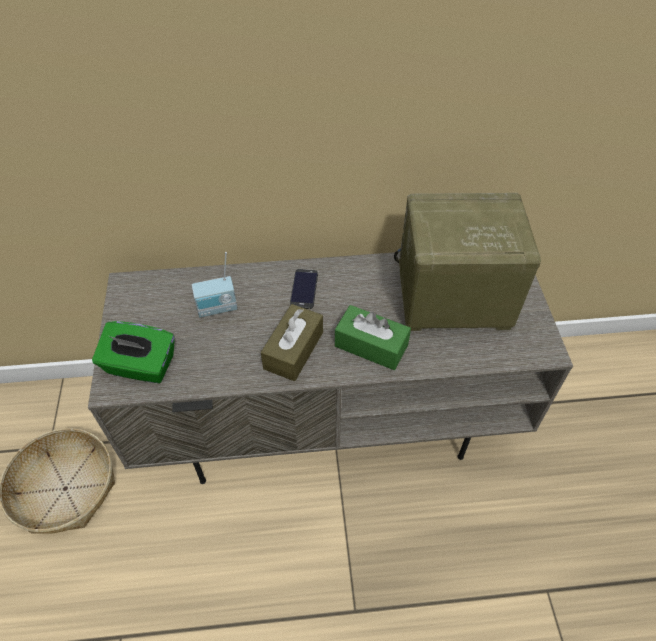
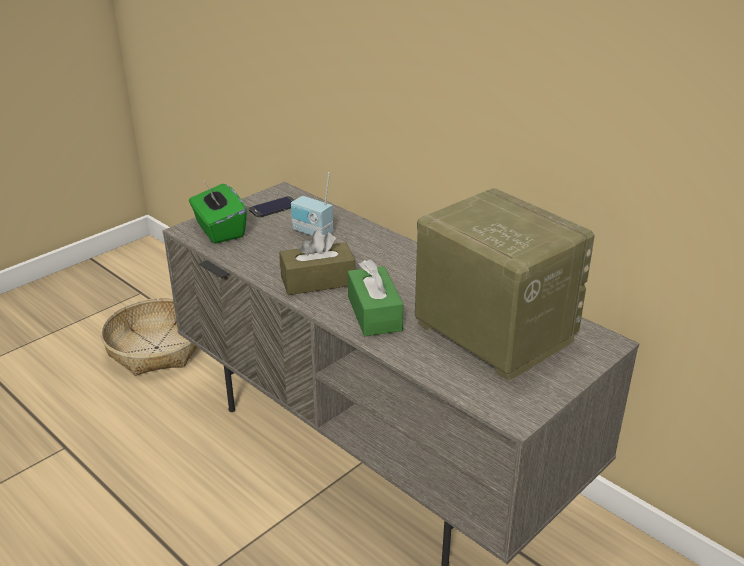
camera: 50 degrees right, 20 degrees down
(304, 289) = (387, 257): phone -> phone (274, 207)

